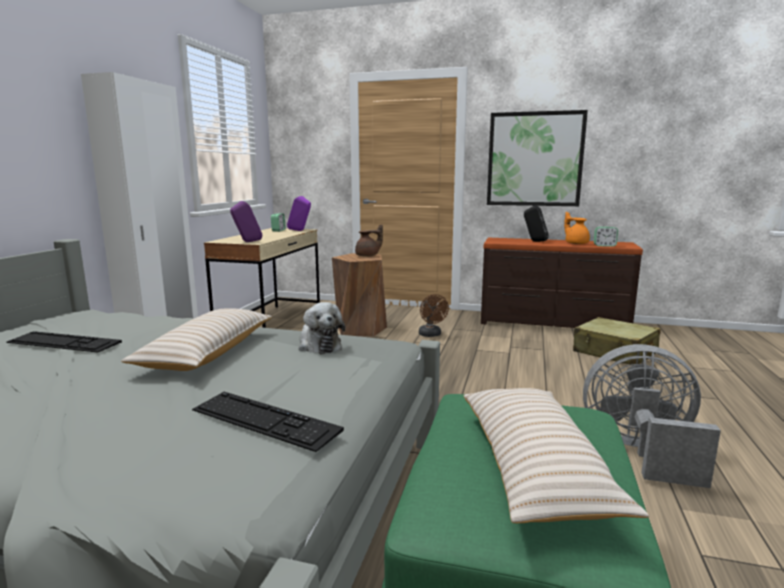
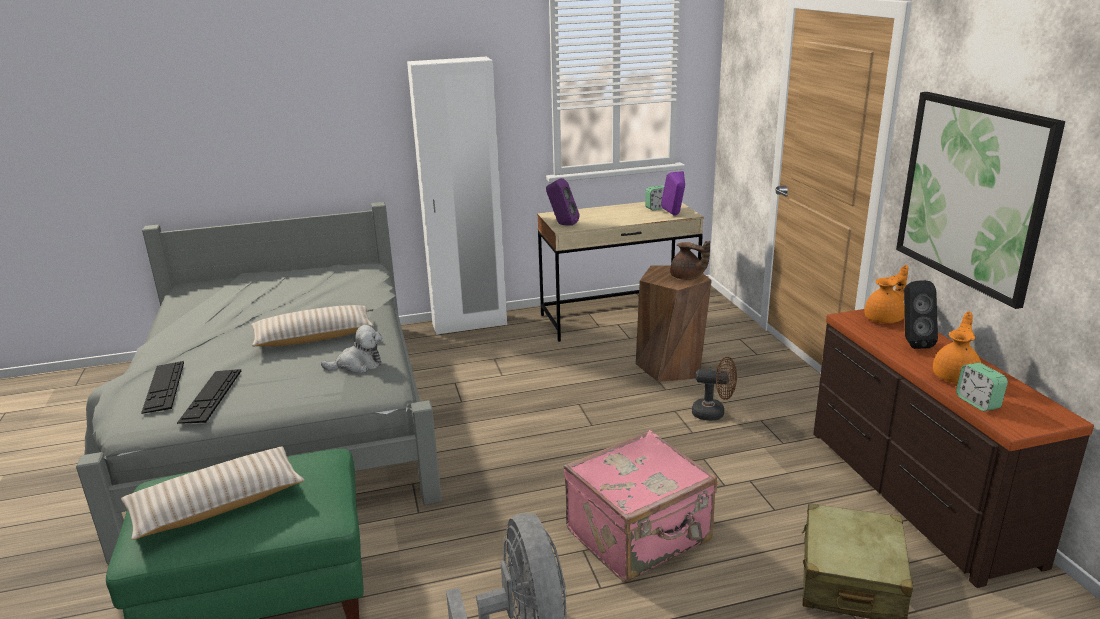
camera: 60 degrees right, 10 degrees up
(64, 342) = (299, 292): keyboard -> keyboard (163, 386)
(319, 345) = (358, 365): plush toy -> plush toy turned 135 degrees counterclockwise
(431, 335) = (714, 413): brown fan -> brown fan turned 120 degrees counterclockwise
(503, 239) = (885, 319): none -> orange teapot
(544, 386) = (640, 537): none -> pink suitcase

